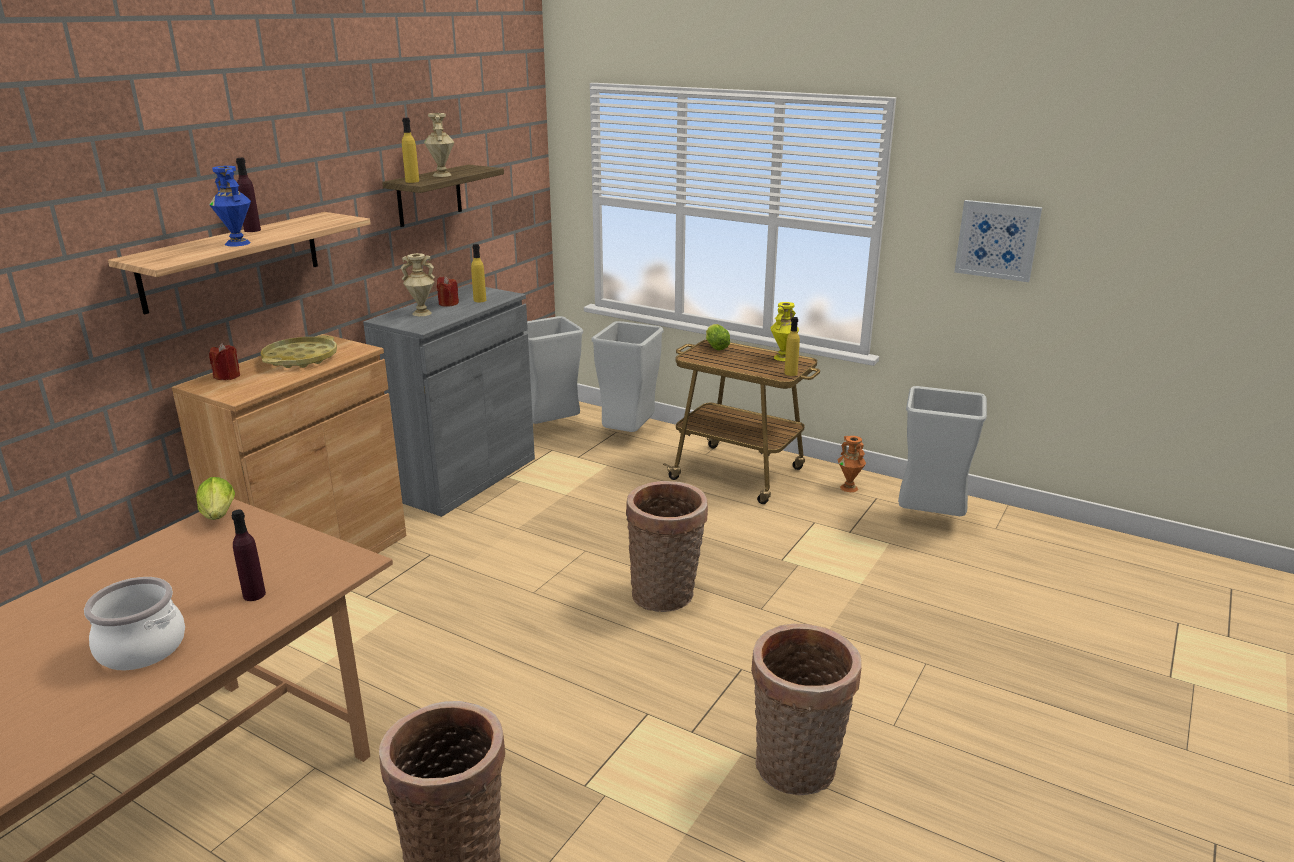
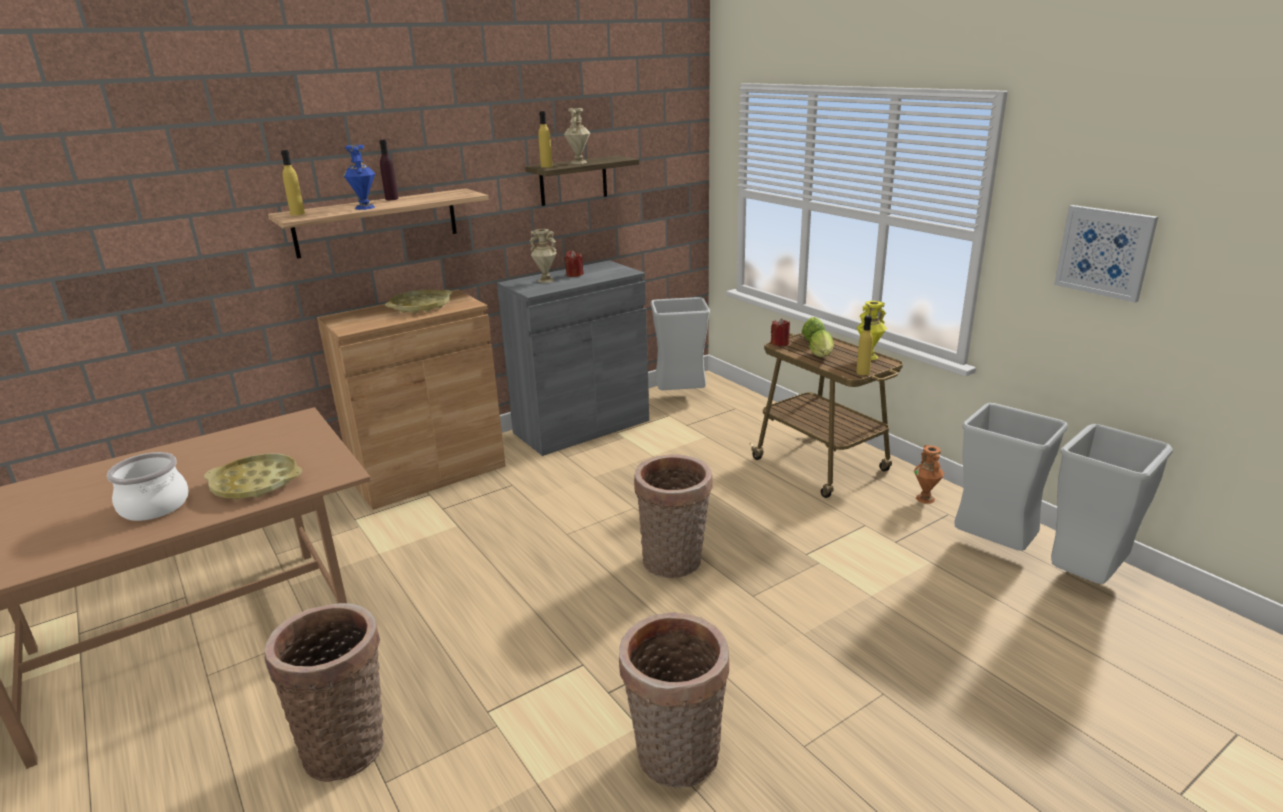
camera: 25 degrees right, 0 degrees up
(219, 517) = (292, 420): lettuce -> lettuce (822, 357)
(227, 376) = (358, 314): red candle -> red candle (780, 343)
(254, 594) = (256, 483): purple bottle -> yellow tray
(480, 300) = (602, 274): yellow bottle -> yellow bottle (297, 214)
(628, 435) = (744, 413): grey trash can -> grey trash can (1084, 578)

